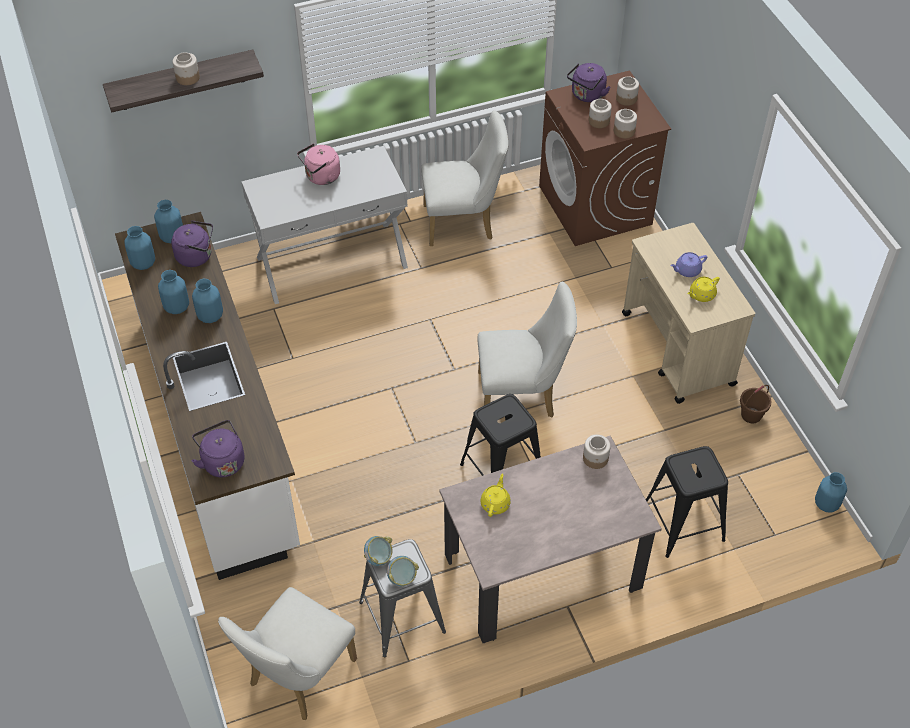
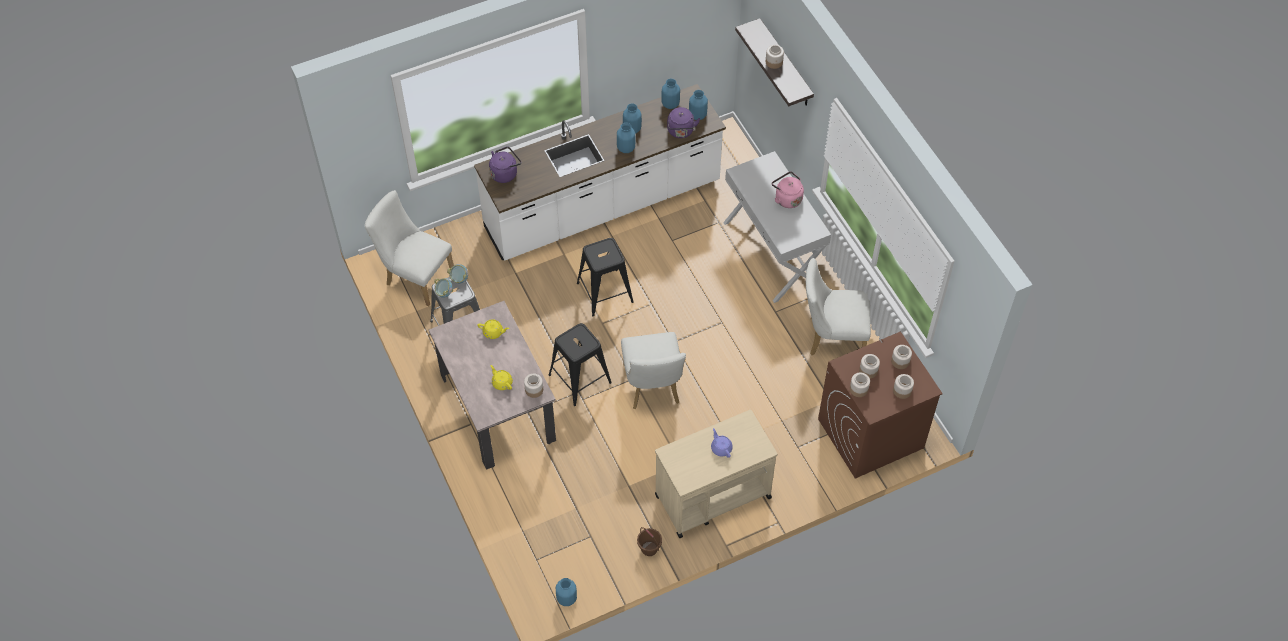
camera: 85 degrees right, 5 degrees up
(464, 223) = (831, 337): white chair -> white chair turned 105 degrees clockwise
(587, 95) = (900, 361): purple kettle -> jar
(682, 523) = (543, 496): black stool -> black stool (605, 292)
(701, 295) = (695, 458): yellow teapot -> yellow teapot (502, 382)

